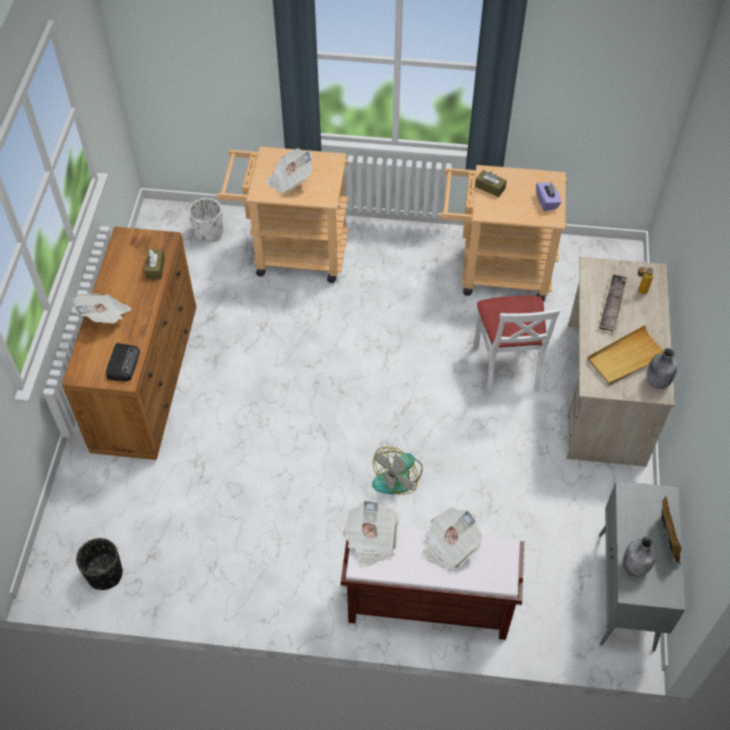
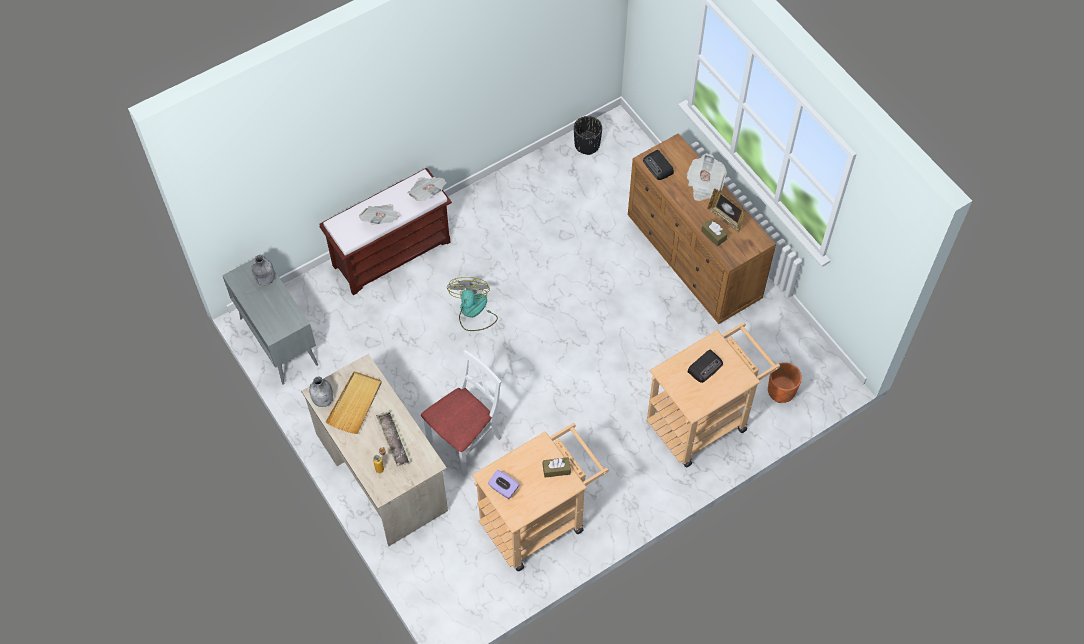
camera: 140 degrees right, 5 degrees up
(209, 232) = (781, 391): white planter -> orange planter
(290, 180) = (705, 367): newspaper -> radio
(507, 367) = (465, 441): white chair -> white chair turned 90 degrees clockwise
(666, 540) = (256, 307): picture frame -> picture frame (725, 218)

